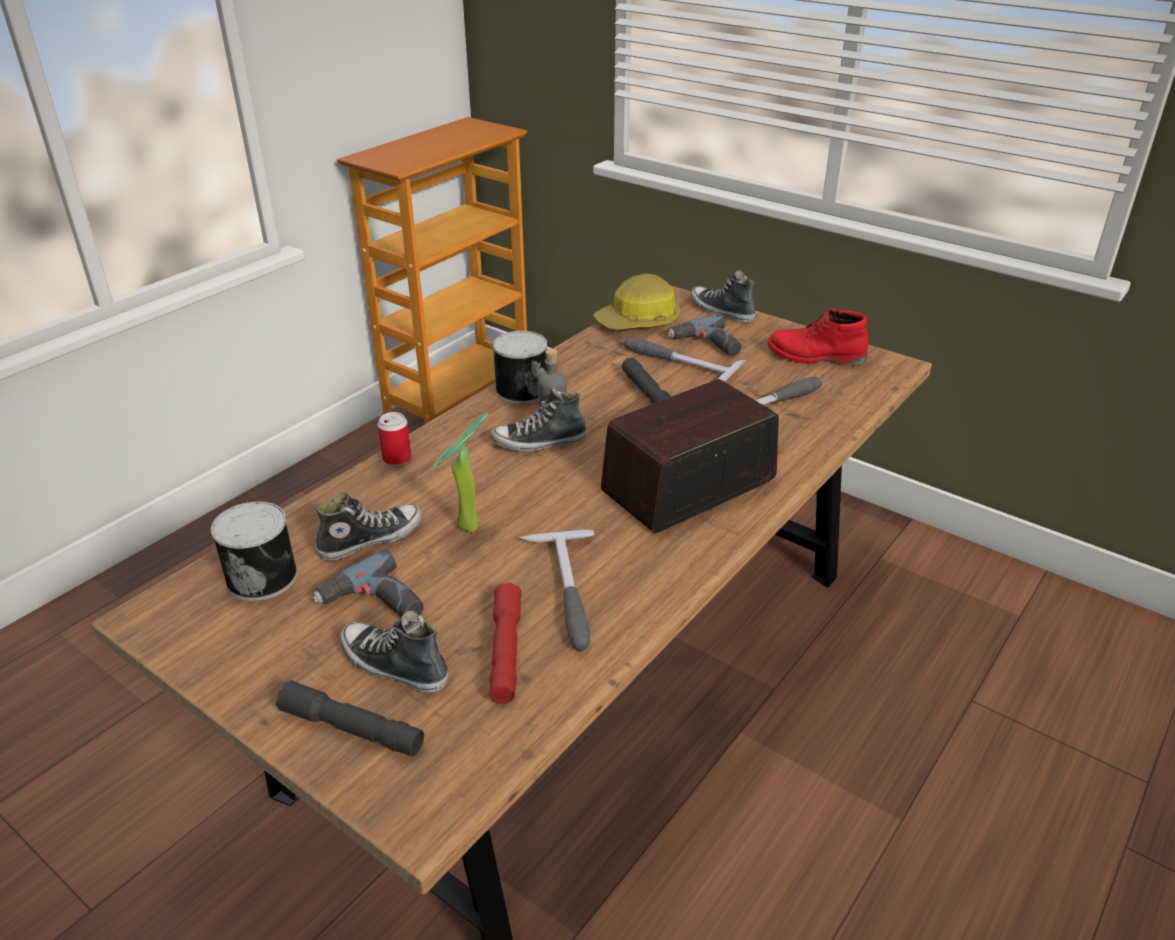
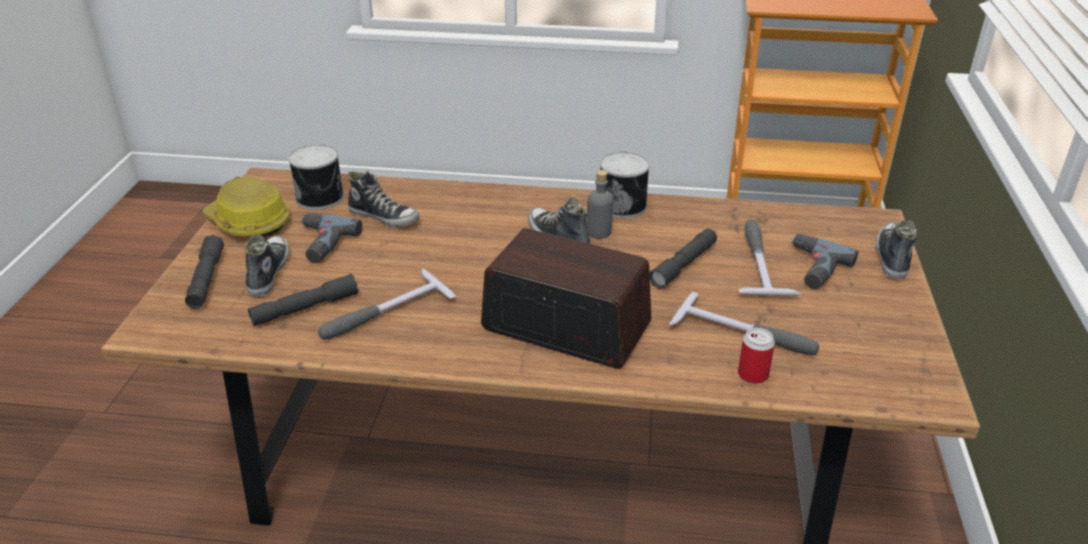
camera: 60 degrees right, 0 degrees up
(397, 458) = (481, 191): can -> can (753, 375)
(463, 529) = (422, 246): potted plant -> none
(506, 651) = (305, 308): red flashlight -> grey flashlight
(638, 321) = (805, 220): hard hat -> hard hat (249, 222)
(815, 357) = (877, 338): red boot -> none

